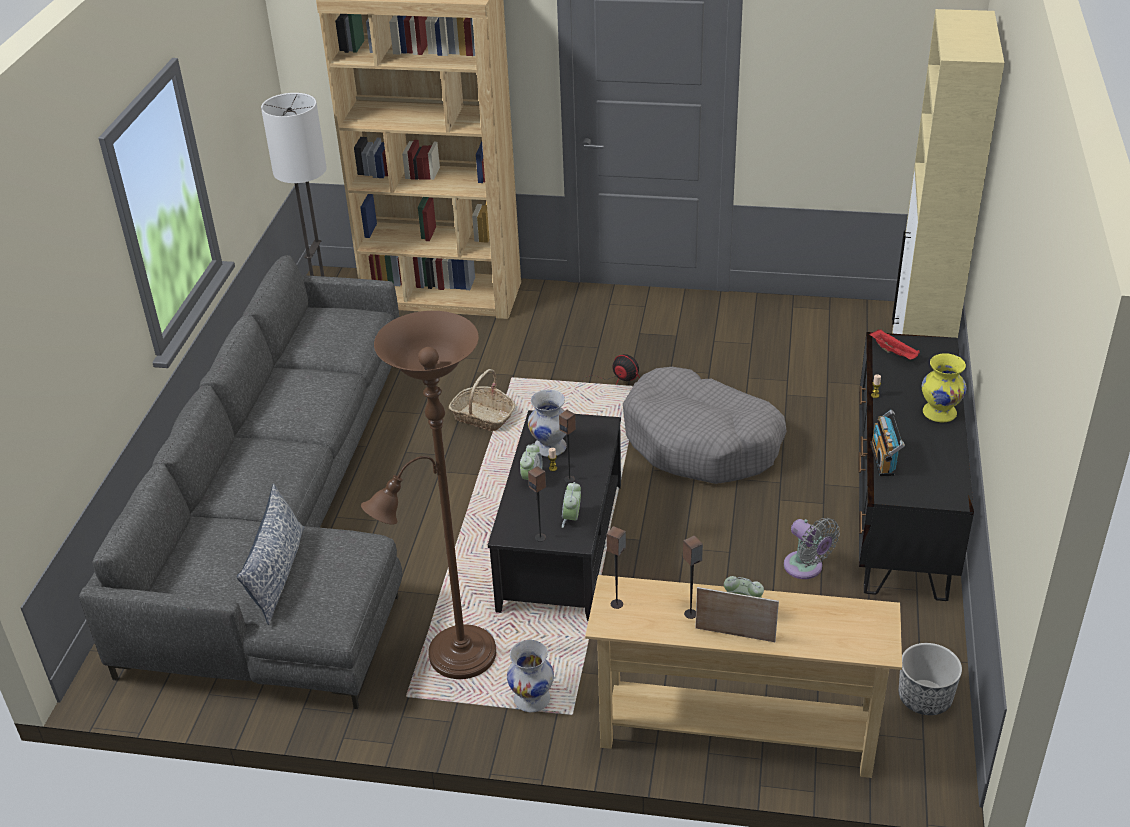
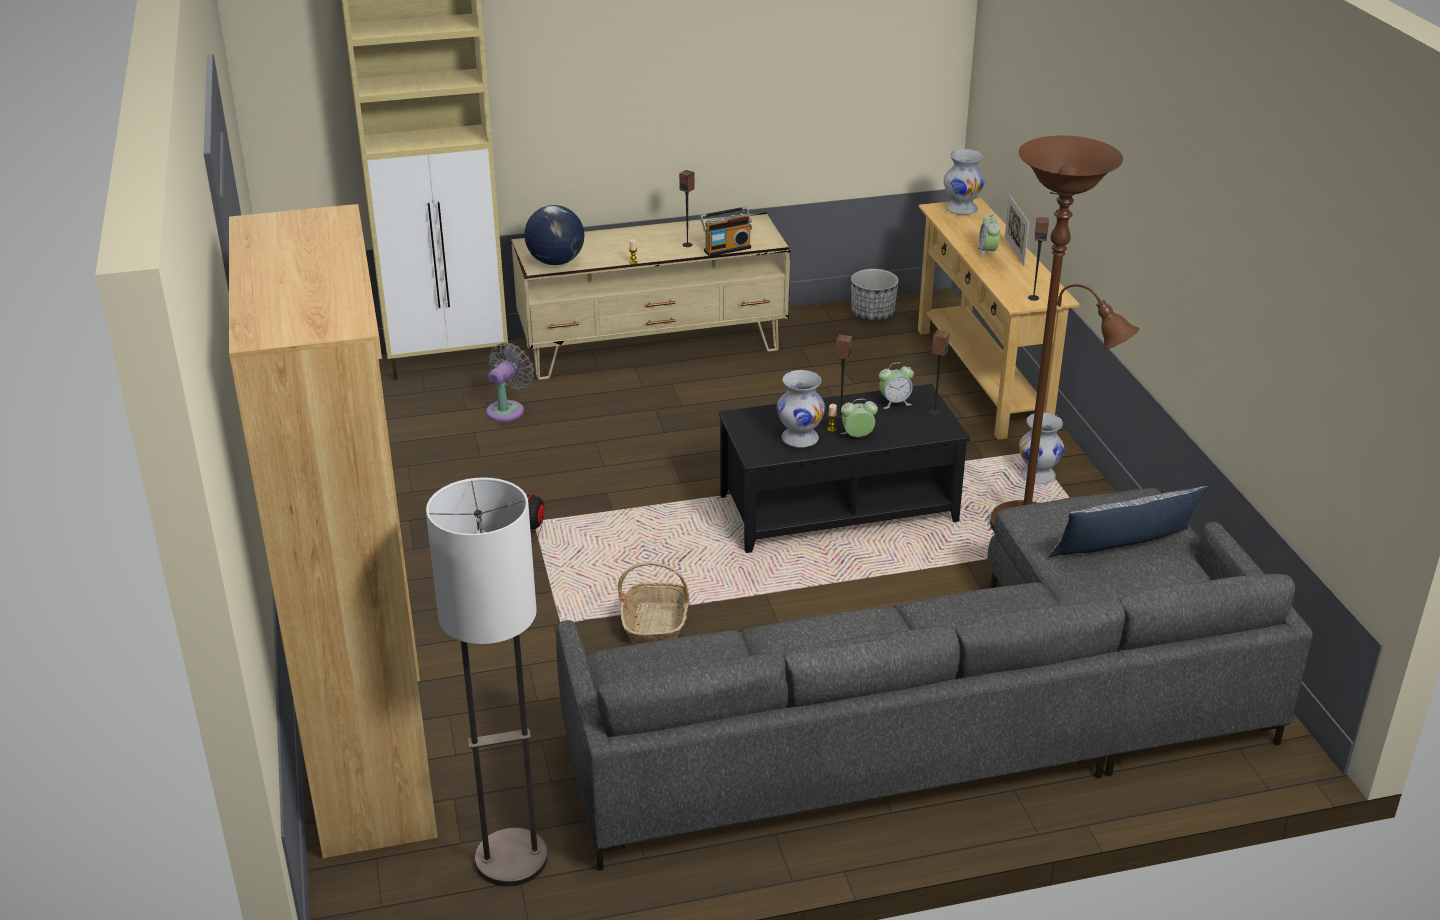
camera: 115 degrees left, 5 degrees down
(690, 614) = (1011, 269): speaker -> speaker (687, 245)
(701, 442) = (616, 462): grey dog bed -> none
(806, 568) = (767, 378): grey fan -> grey fan (507, 409)
(870, 634) = (961, 209): none -> white vase
(894, 352) = (555, 262): red tray -> globe
(901, 508) = (653, 347): black tv stand -> beige tv stand
(939, 413) = (642, 235): yellow vase -> none

